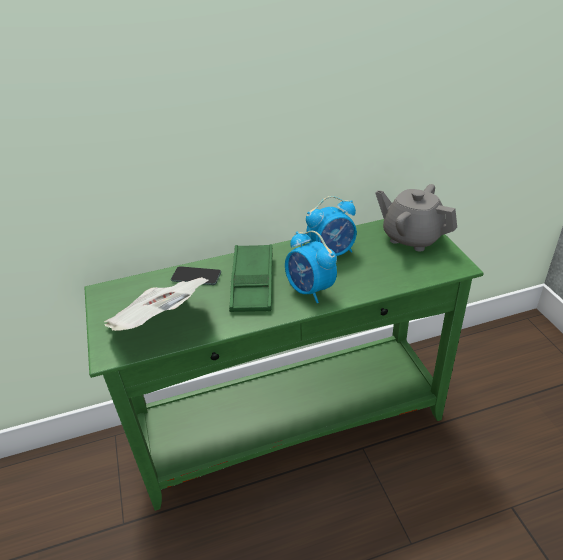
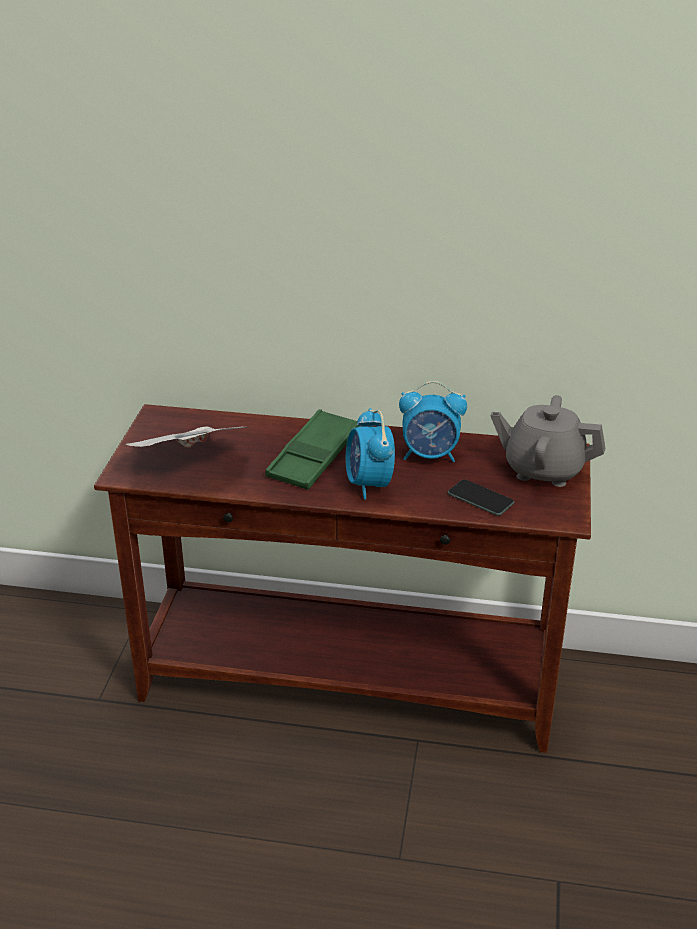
camera: 25 degrees right, 5 degrees down
(196, 276) = (261, 431): phone -> phone (480, 498)
(291, 423) = (350, 678): green console table -> brown console table
(412, 237) = (543, 469): grey teapot -> grey teapot turned 45 degrees counterclockwise

